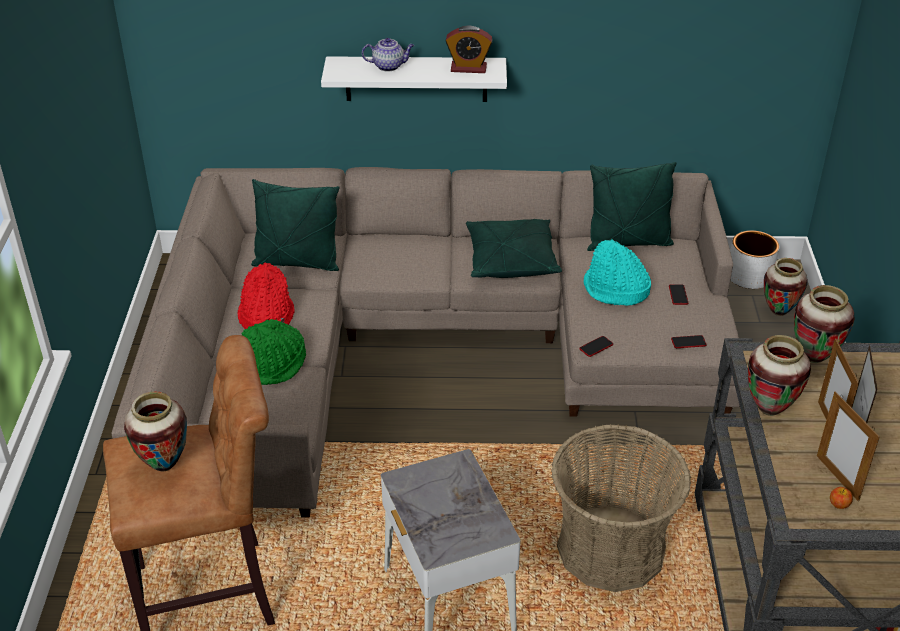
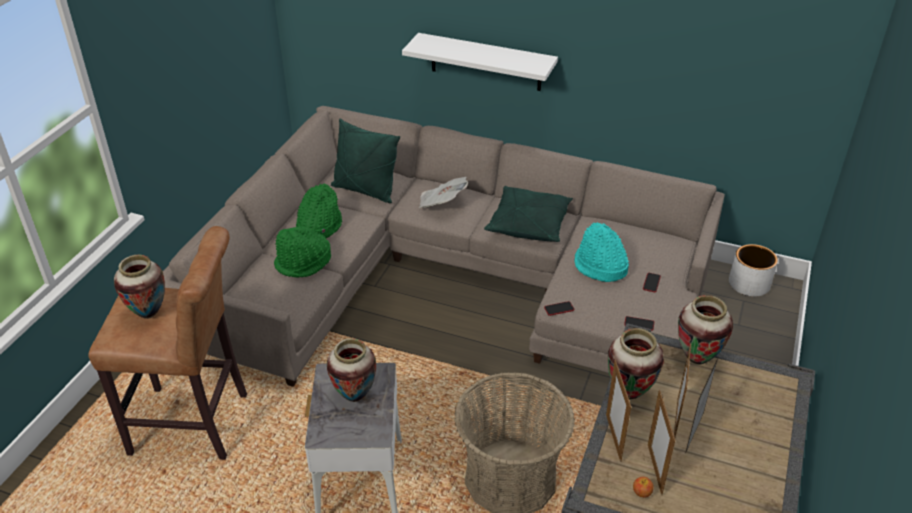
camera: 20 degrees right, 0 degrees up
(265, 316) = (318, 225): red hat -> green hat
(389, 66) = (460, 47): teapot -> none
(398, 258) = (442, 203): none -> newspaper
(468, 68) = (522, 59): alarm clock -> none
(628, 242) = (633, 230): green pillow -> none
(778, 312) = (760, 320): vase -> vase (354, 396)
(780, 458) = (613, 437): none -> picture frame

